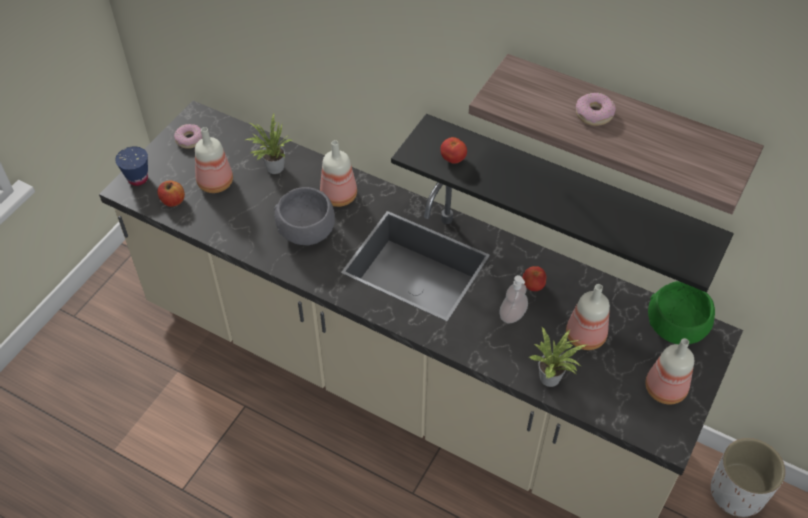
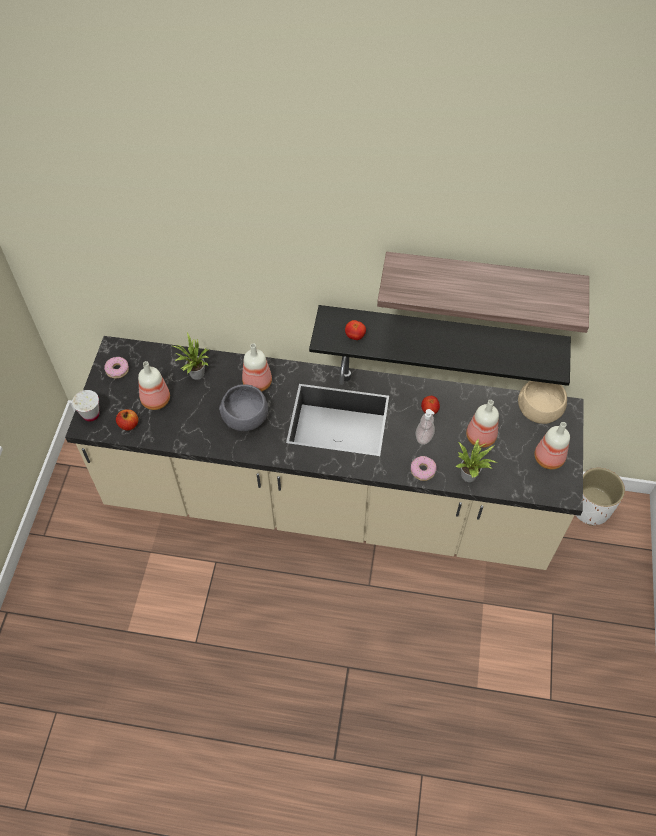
camera: 20 degrees left, 5 degrees up
(138, 178) = (91, 414): blue cup -> white cup
(594, 114) = (468, 283): donut -> donut (423, 470)
(675, 328) = (538, 411): green bowl -> beige bowl

